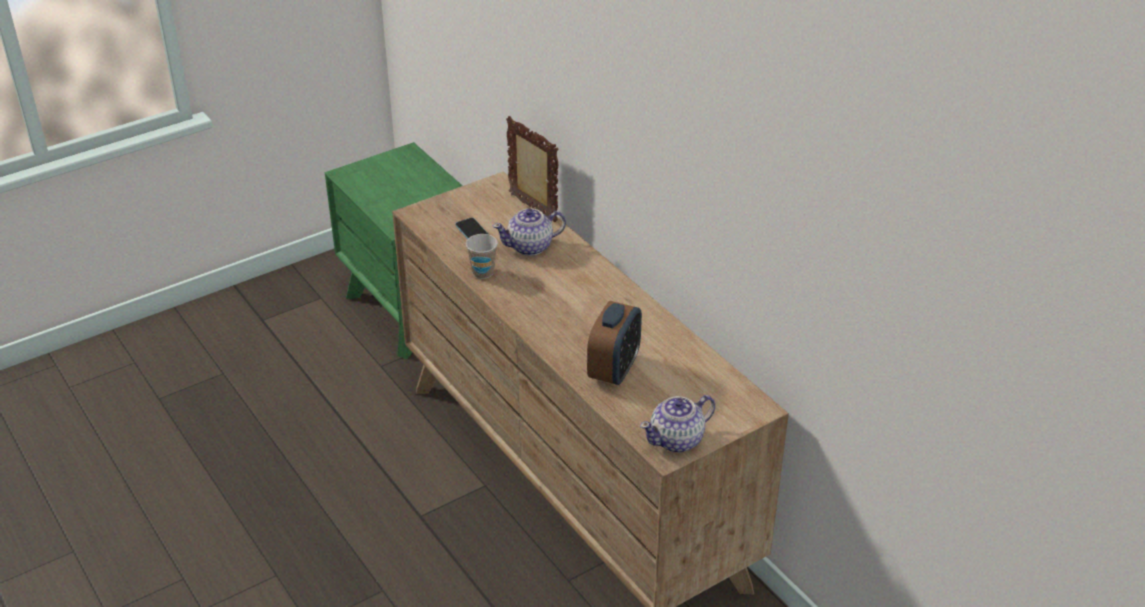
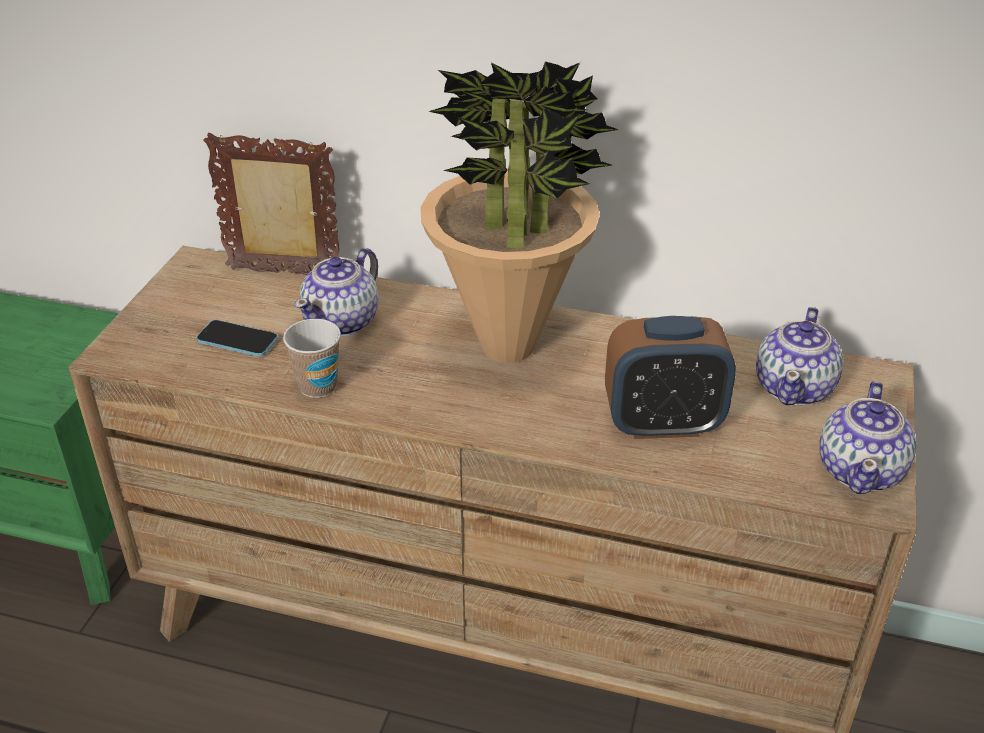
camera: 40 degrees left, 0 degrees up
(592, 298) = (509, 346): none -> potted plant
(614, 370) = (662, 423): alarm clock -> alarm clock turned 105 degrees clockwise
(704, 389) = (795, 388): none -> teapot

